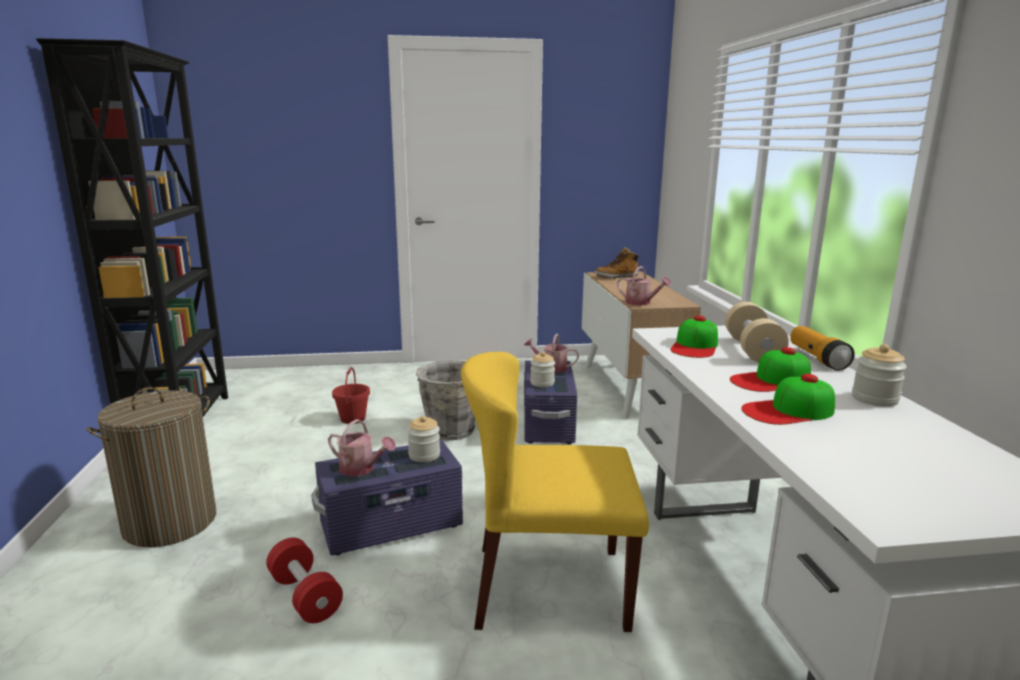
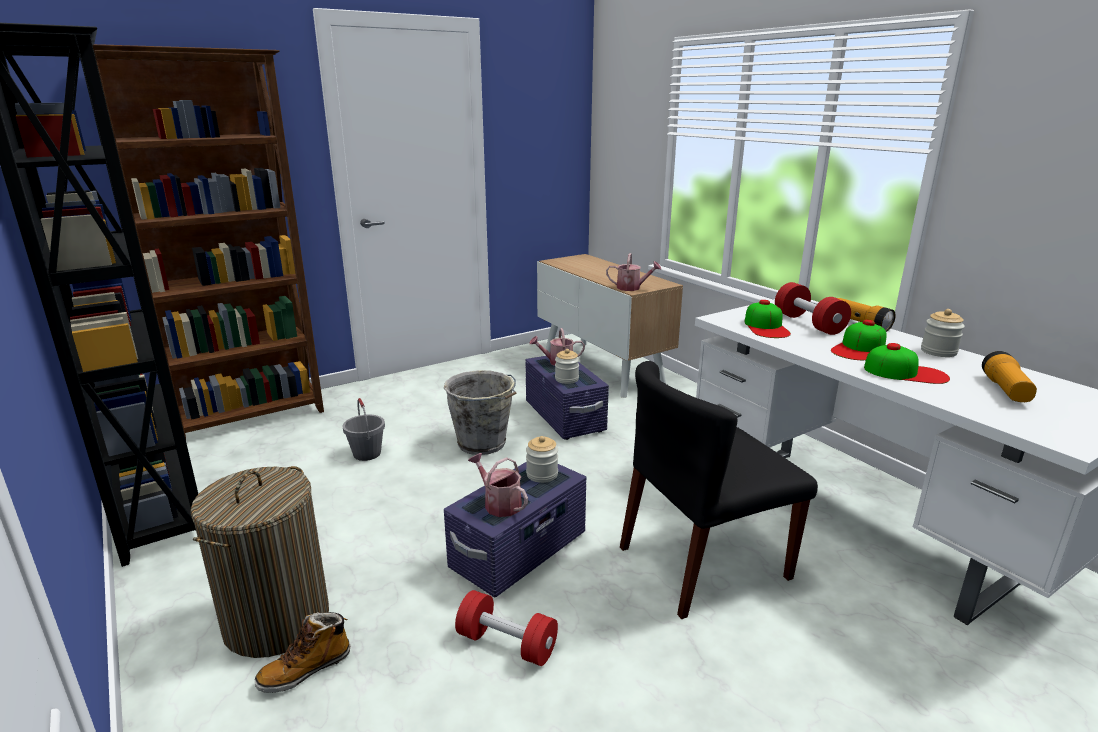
camera: 25 degrees left, 5 degrees up
(299, 375) = (251, 418): none -> brown bookcase
(352, 418) = (366, 453): red bucket -> grey bucket
(361, 469) = (499, 503): watering can -> watering can turned 135 degrees counterclockwise
(548, 587) = (703, 563): yellow chair -> black chair
(616, 277) = (573, 263): boot -> boot (306, 669)
(752, 350) = (808, 323): beige dumbbell -> red dumbbell
(788, 411) = (905, 372): cap -> cap turned 120 degrees counterclockwise
(897, 451) = (1005, 390): none -> flashlight

